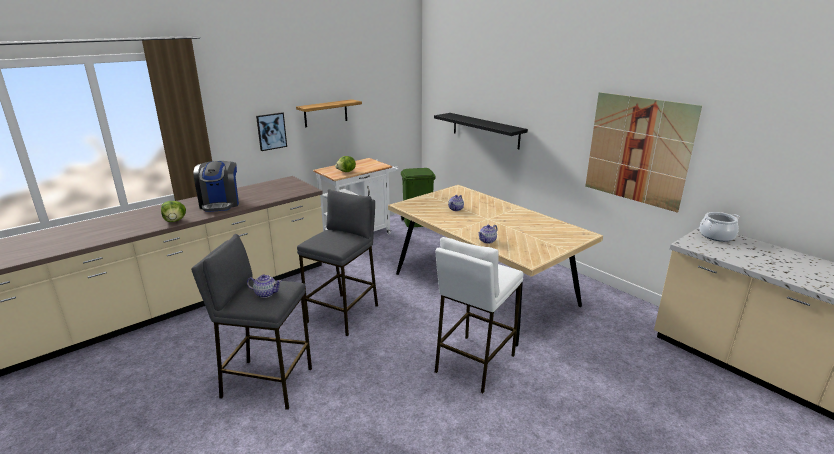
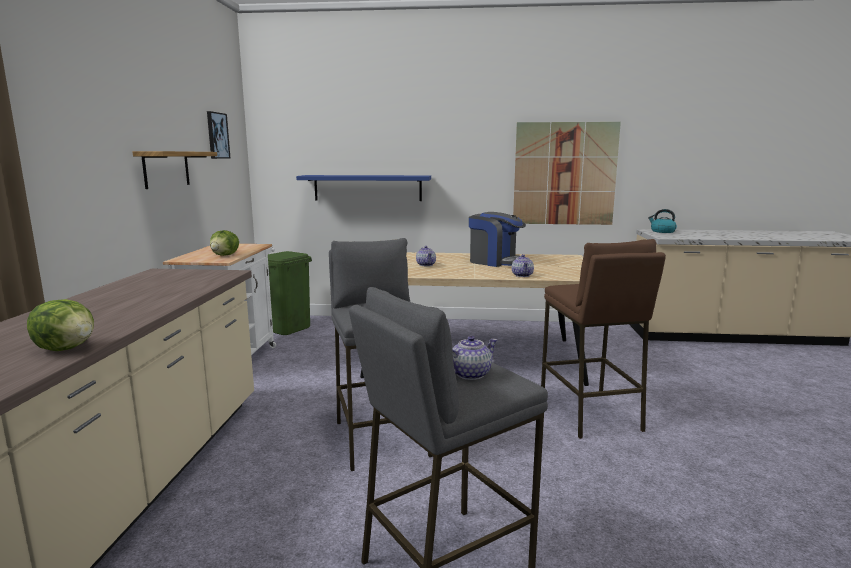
camera: 45 degrees left, 10 degrees down
(220, 204) = (108, 312): coffee machine -> coffee machine (495, 262)
(271, 131) = (104, 191): picture -> picture (217, 135)
(474, 363) = (590, 414): white stool -> brown stool
(485, 130) = (367, 188): black shelf -> blue shelf
(716, 236) = (662, 231): cooking pot -> kettle

